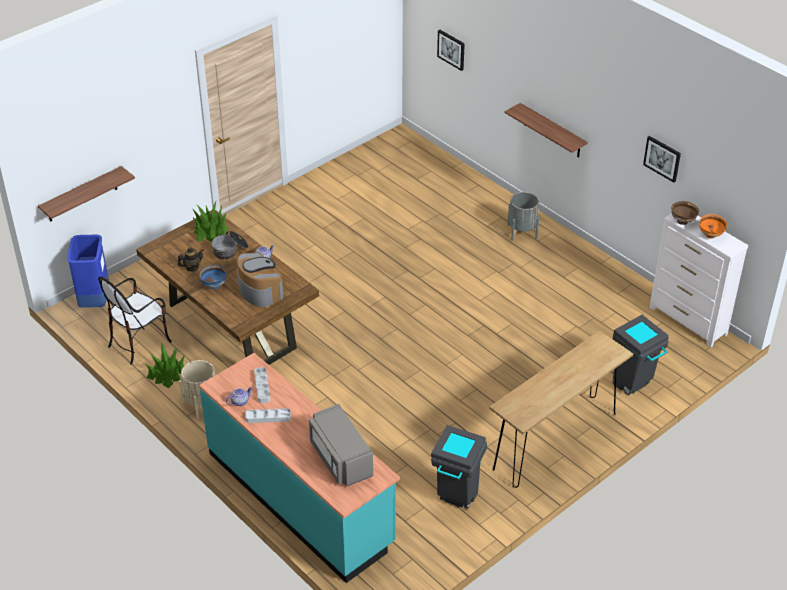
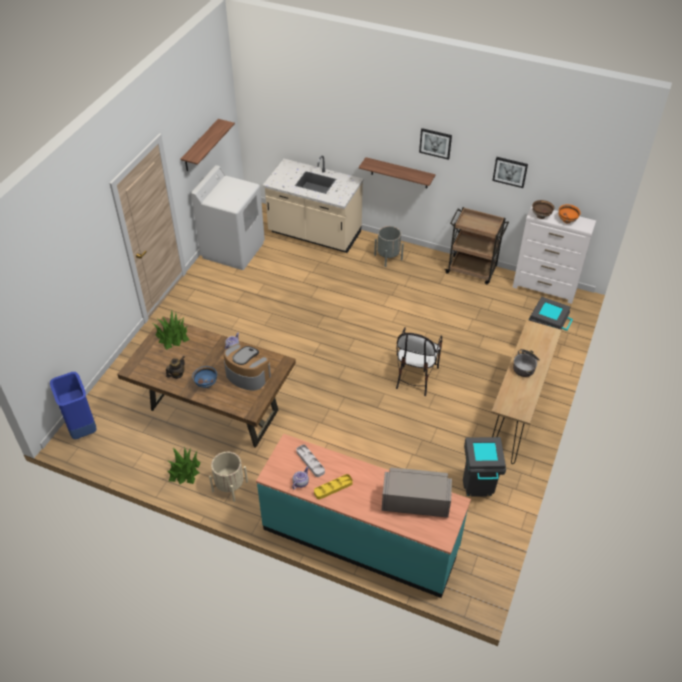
camera: 25 degrees left, 5 degrees up
(82, 195) = (50, 342): shelf -> shelf (200, 146)
(139, 342) = (143, 452): chair -> chair (415, 376)
(230, 250) = (200, 348): cooking pot -> cooking pot (525, 366)
(268, 417) = (333, 488): grey tray -> yellow tray
(340, 459) = (415, 502): grey microwave -> grey microwave turned 150 degrees clockwise
(353, 173) = (233, 250): none -> white washing machine
(451, 49) = (291, 128): picture -> picture (435, 143)
(454, 182) = (314, 234): none -> beige counter
(613, 274) = (472, 270): none -> brown cart

